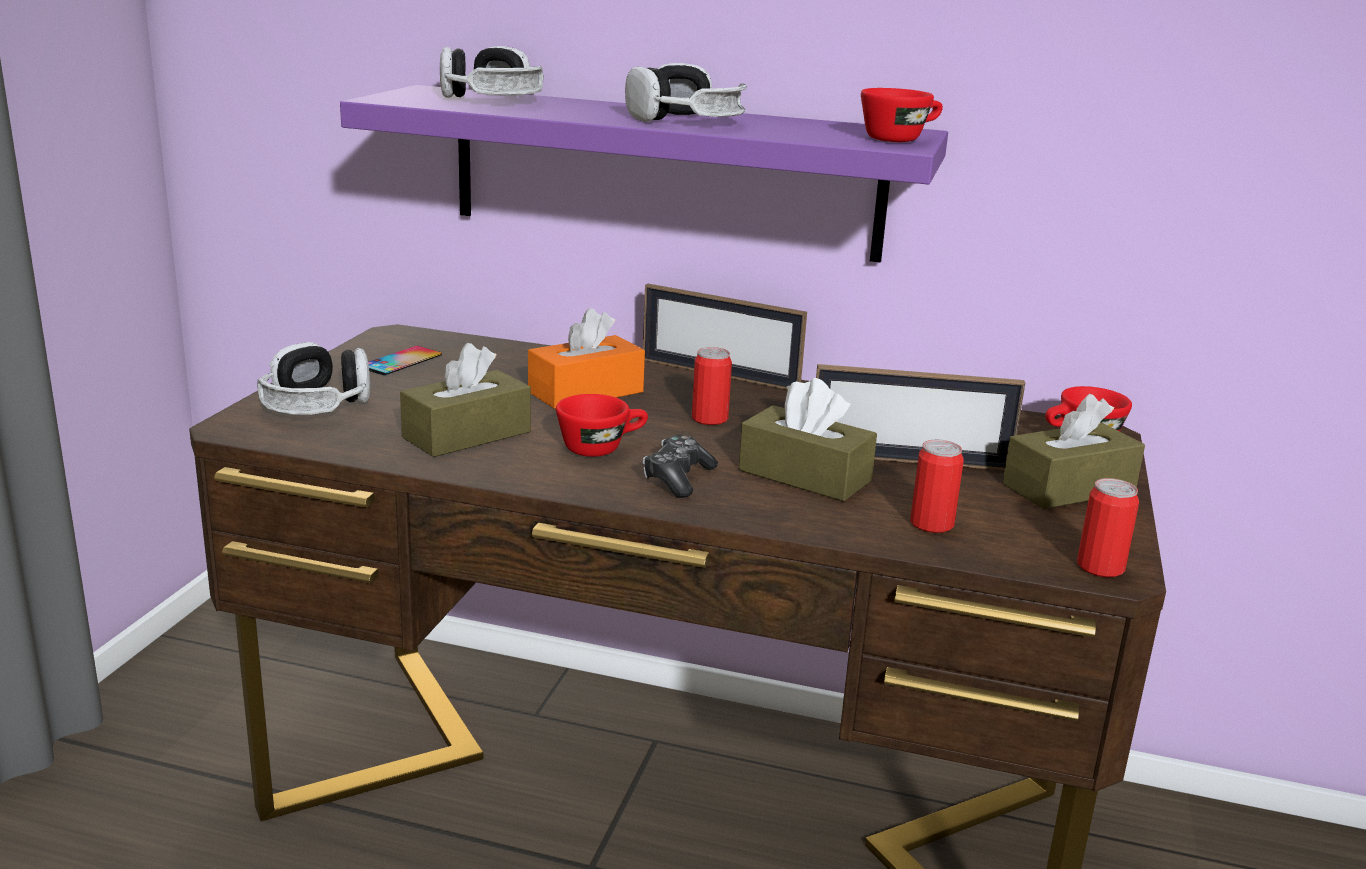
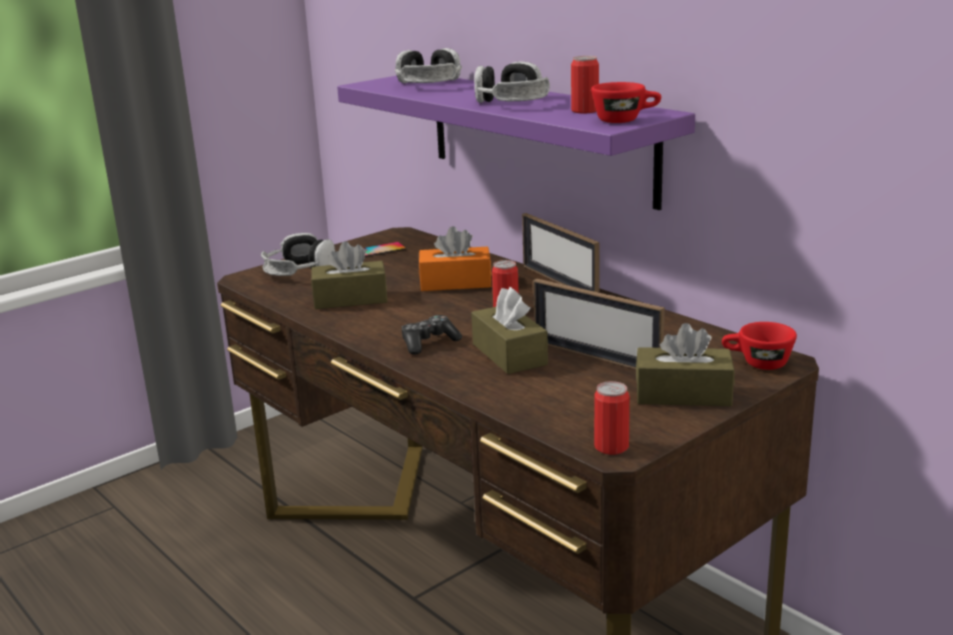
camera: 35 degrees right, 0 degrees up
(601, 448) = (413, 318): red cup -> none
(931, 524) = (542, 398): can -> can (585, 111)

